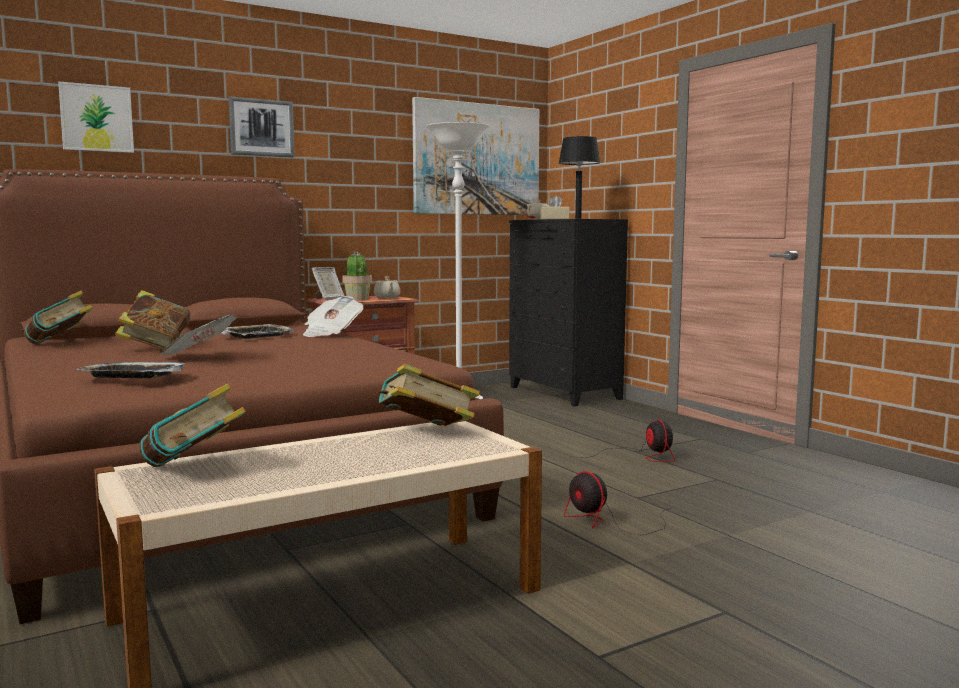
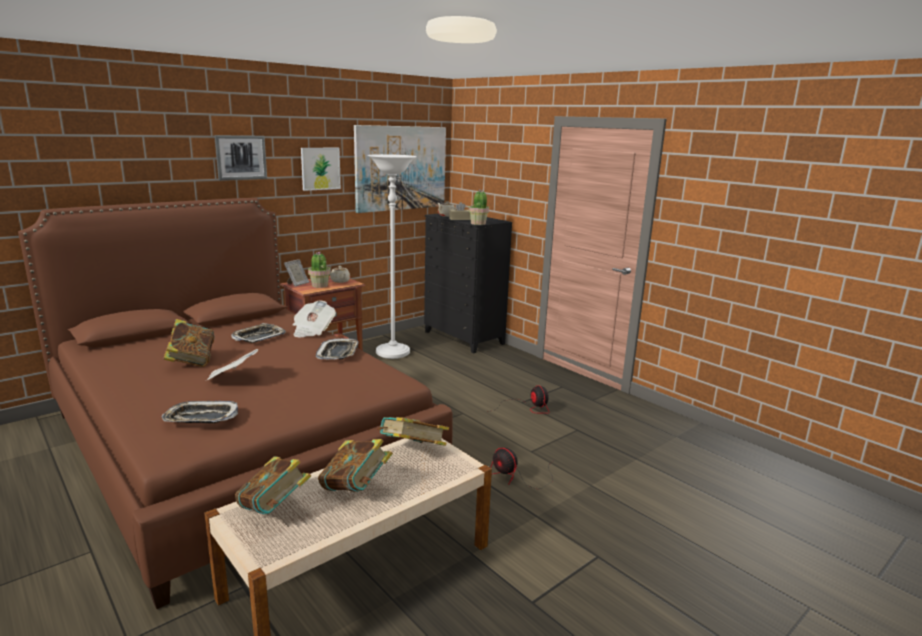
camera: 10 degrees left, 10 degrees up
(60, 344) = (112, 356): book -> book (355, 488)
(96, 118) = (110, 160): picture -> picture (320, 168)
(355, 346) = (338, 353): none -> tray
(578, 218) = (478, 223): black table lamp -> potted plant

